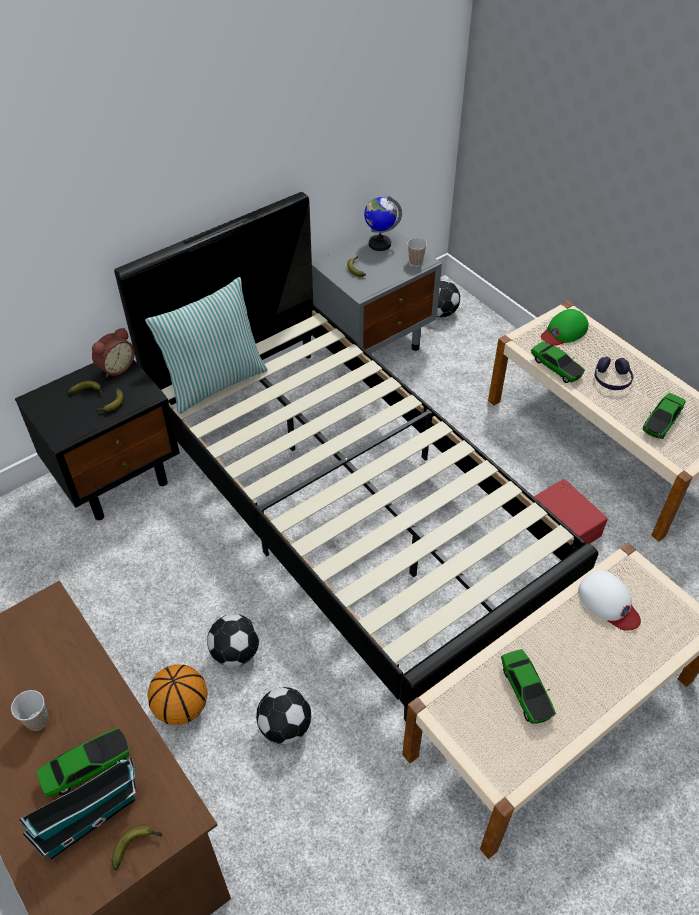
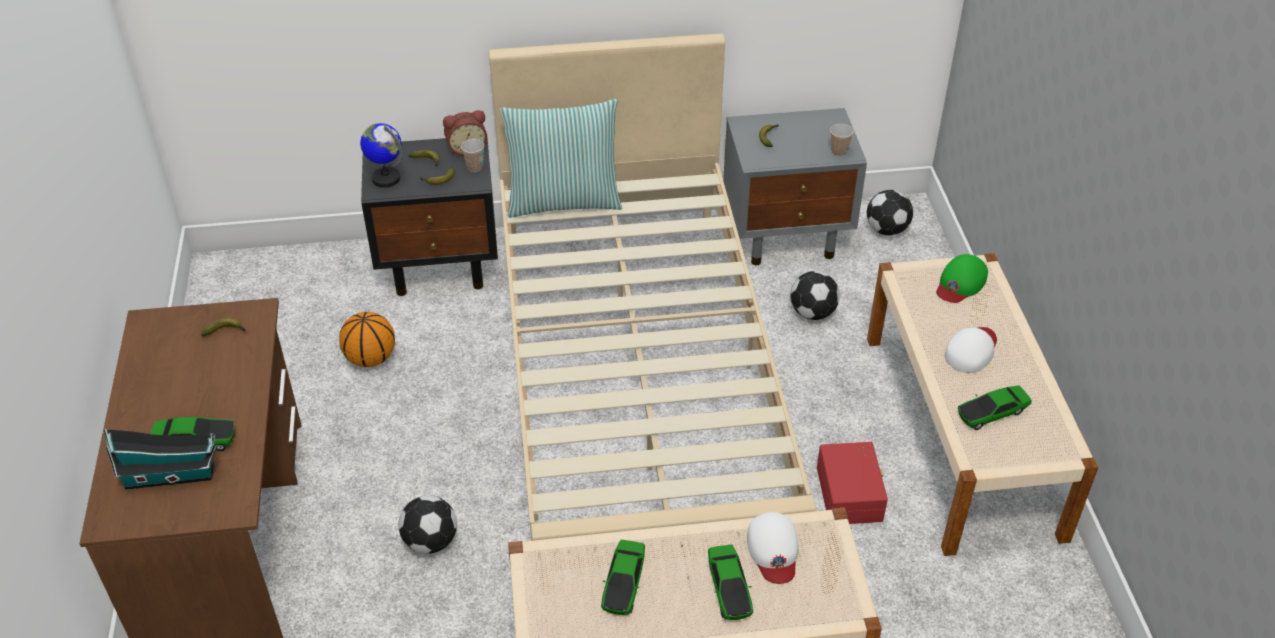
camera: 30 degrees right, 5 degrees down
(37, 721) = (185, 392): cup -> cup (474, 167)
(137, 845) = (189, 511): banana -> banana (226, 331)
(182, 706) = (356, 482): basketball -> basketball (371, 358)
(235, 653) = (433, 461): football -> football (812, 313)
(349, 506) = (637, 379): black bed -> beige bed
(379, 244) = (815, 121): globe -> globe (386, 178)
(556, 367) = (918, 315): toy car -> toy car (729, 589)
(564, 331) = (960, 283): green cap -> green cap turned 45 degrees counterclockwise
(611, 379) = (971, 350): purple headphones -> white cap

